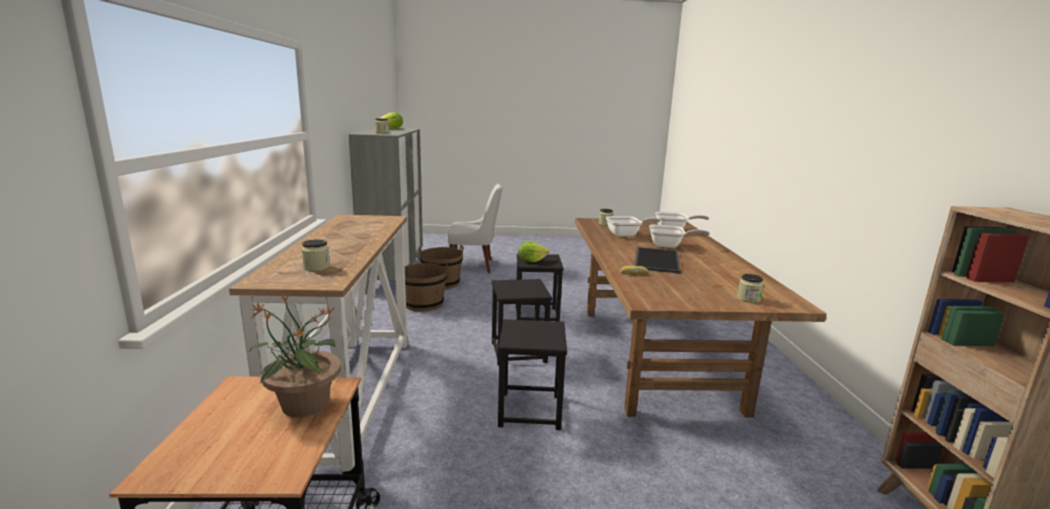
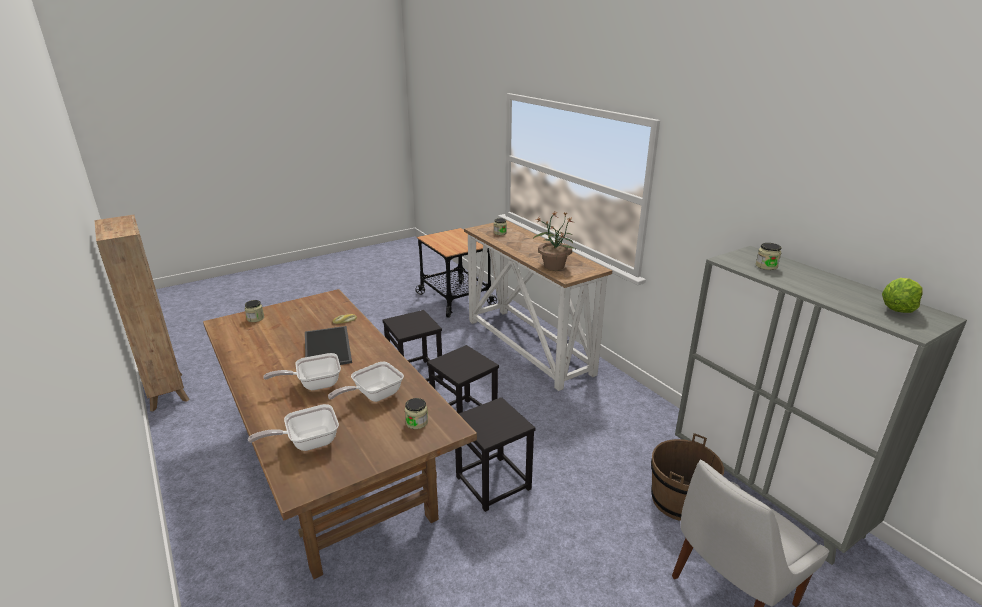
camera: 150 degrees right, 10 degrees up
(304, 405) = (449, 246): potted plant -> potted plant (554, 266)
(423, 304) = (628, 446): brown bucket -> none
(531, 261) = (499, 415): lettuce -> none

